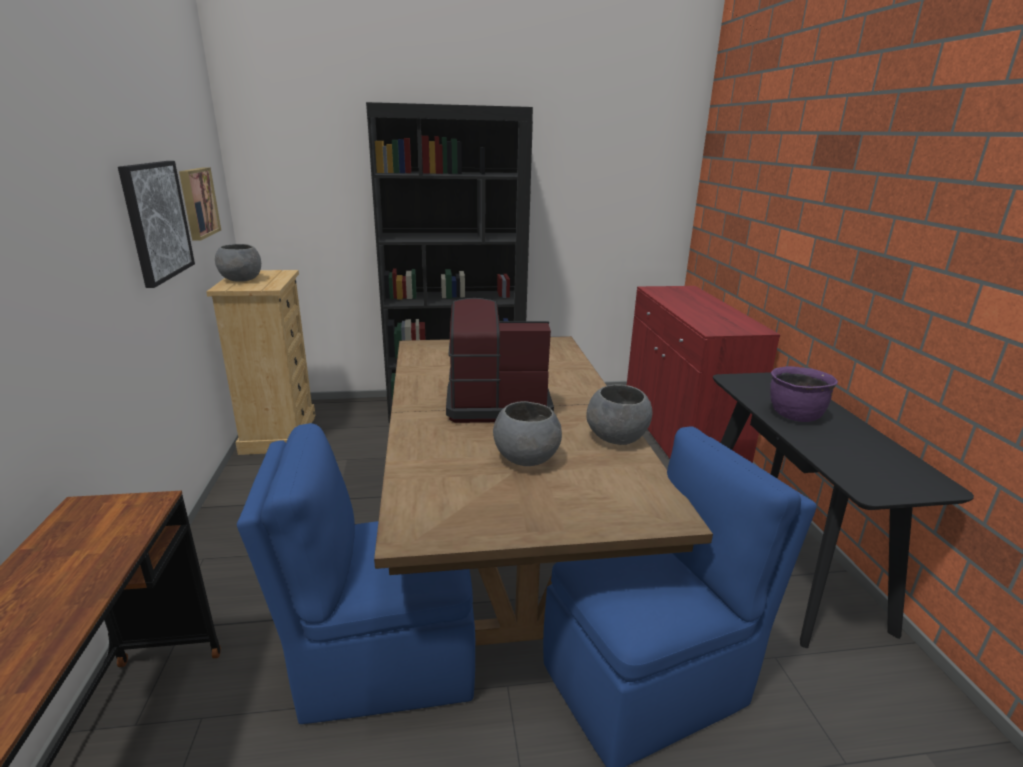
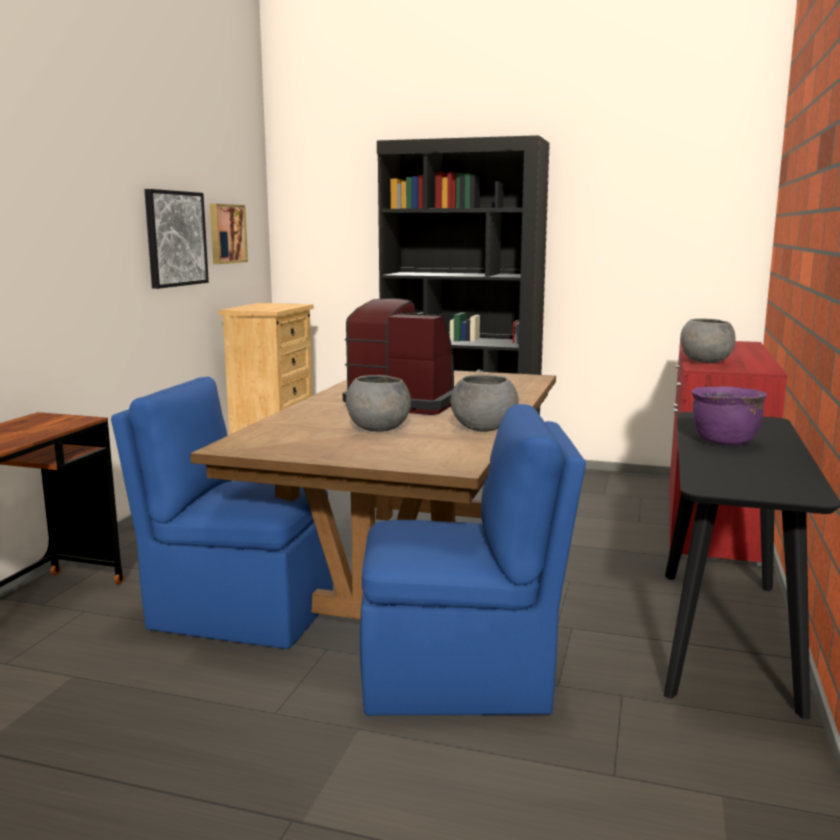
camera: 25 degrees right, 10 degrees down
(241, 280) = (255, 306): grey bowl -> grey bowl (705, 362)

